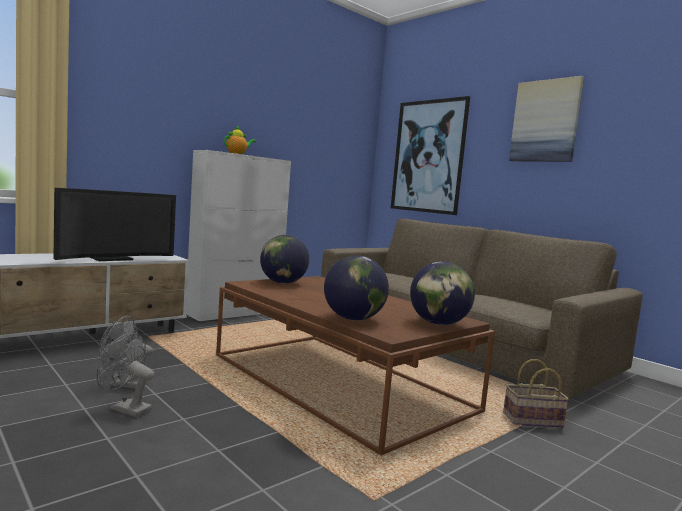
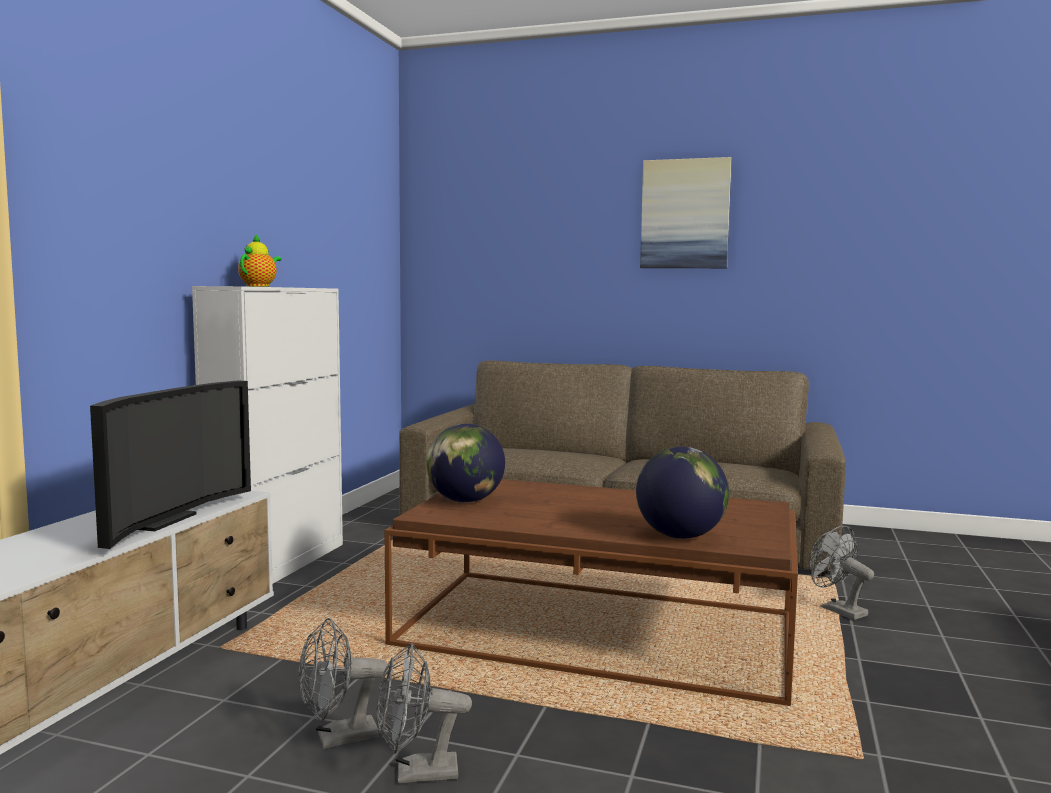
camera: 30 degrees left, 0 degrees up
(428, 156) = (503, 262): picture -> none
(438, 324) = (759, 517): globe -> none
(531, 421) = (837, 610): basket -> grey fan

